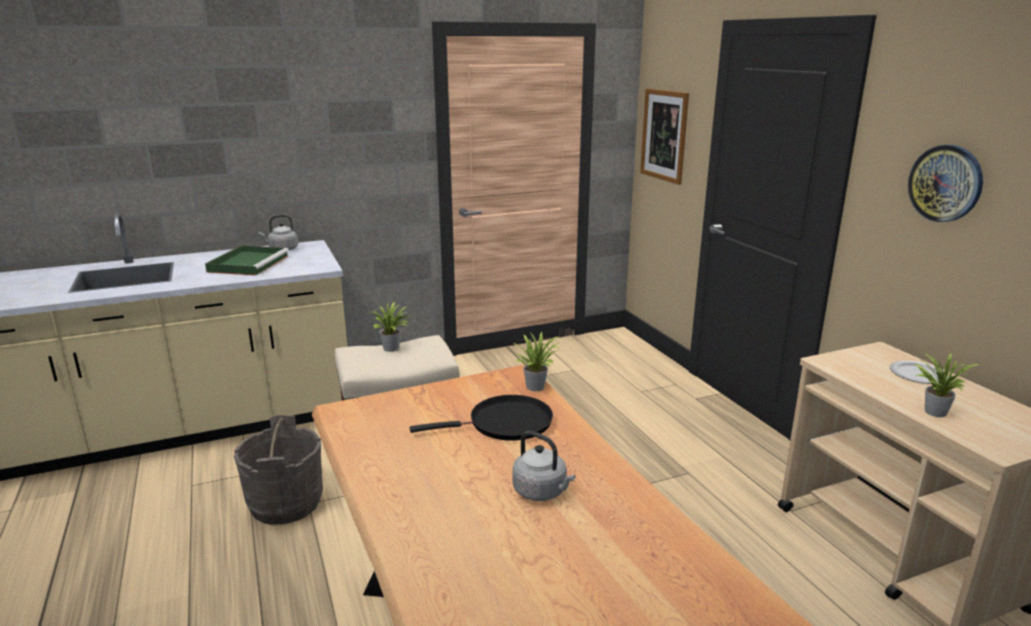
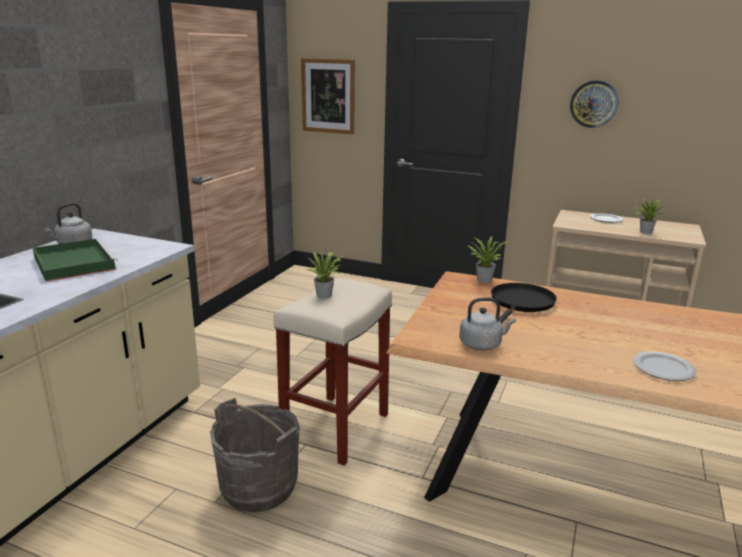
camera: 45 degrees left, 0 degrees up
(453, 555) = (664, 369): none -> plate
(542, 492) = (619, 324): grey kettle -> grey kettle (482, 344)

